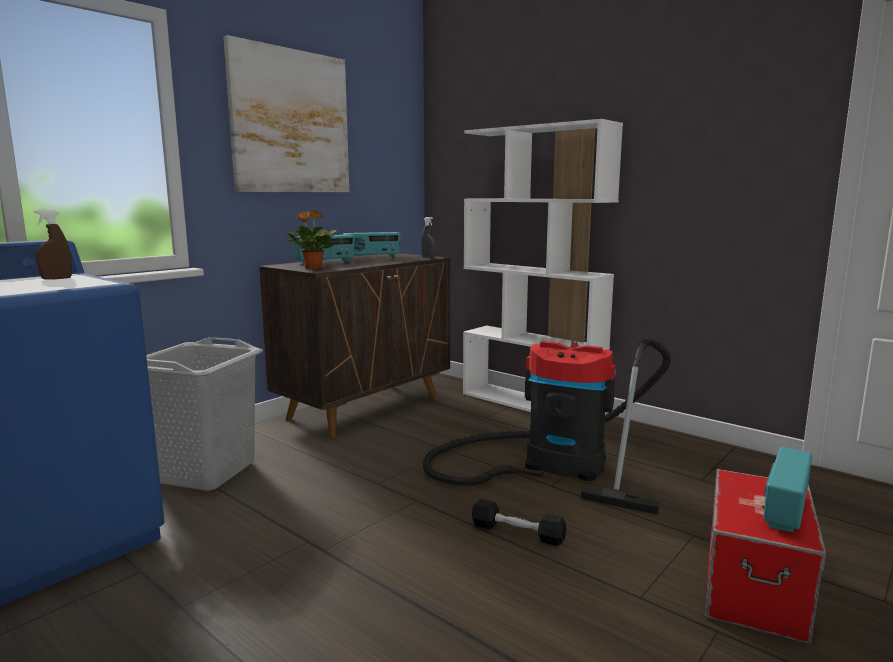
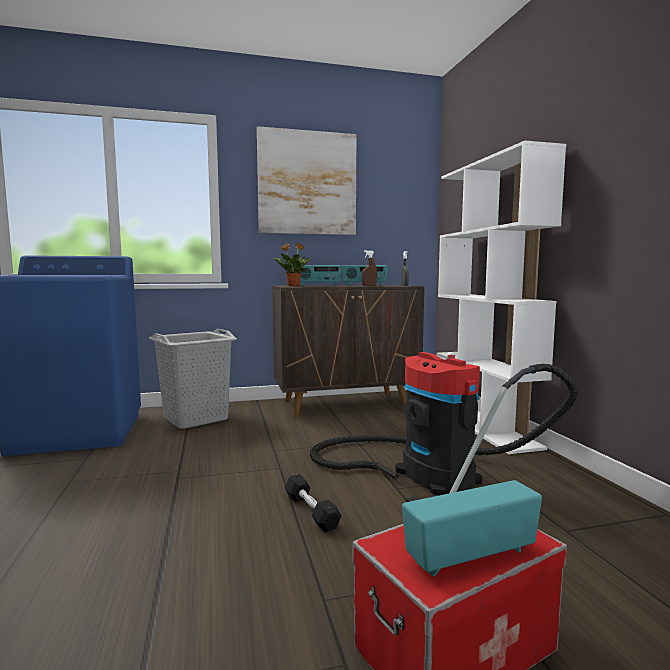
camera: 35 degrees right, 5 degrees down
(56, 279) = (96, 274): brown spray bottle -> brown spray bottle (369, 286)

